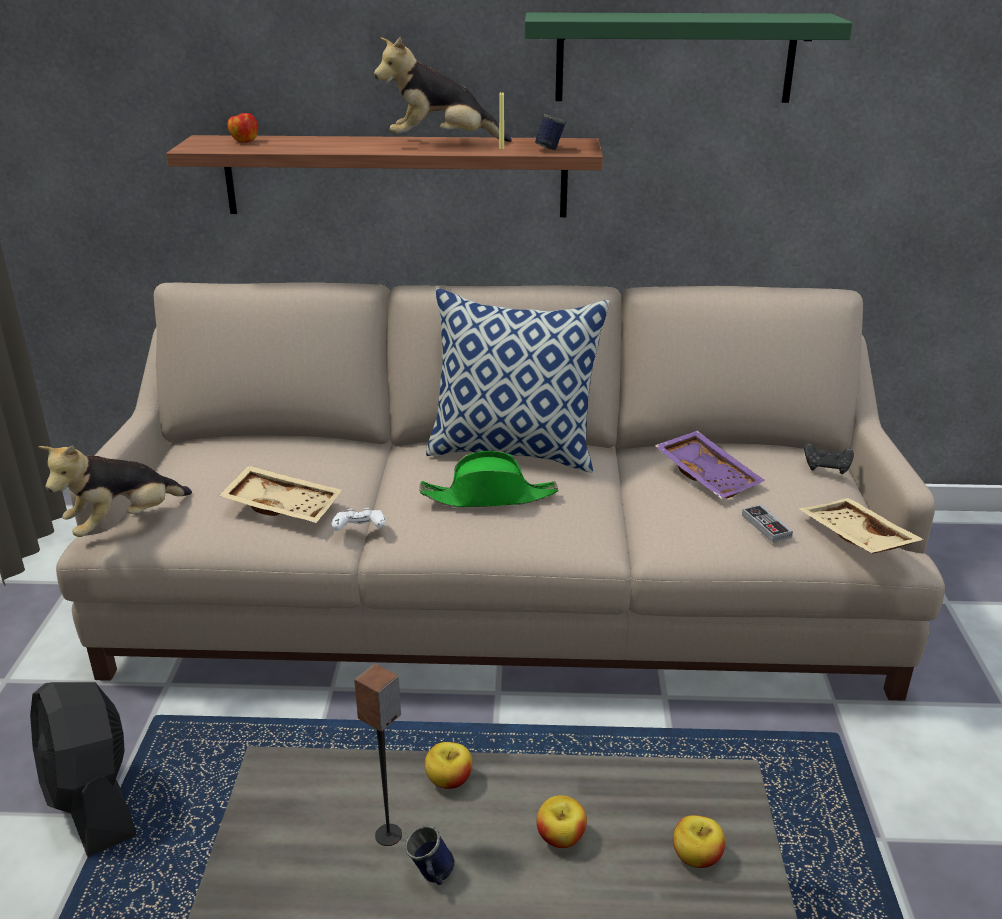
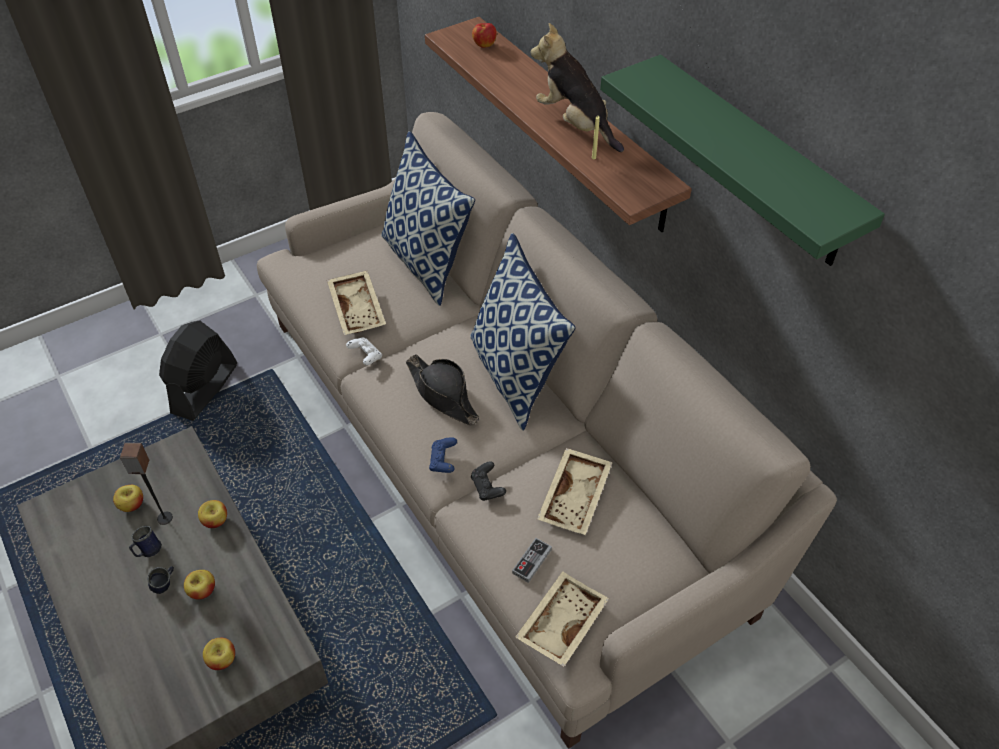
camera: 55 degrees right, 20 degrees up
(124, 523) = (293, 259): plush toy -> none
(282, 442) = (427, 262): none -> pillow
(323, 866) = (132, 505): none -> apple
(489, 497) = (443, 394): green hat -> black hat
(548, 149) = (620, 180): blue mug -> blue mug (166, 585)
(580, 532) = (443, 461): none -> blue game controller
(708, 475) = (576, 498): purple tray -> beige tray
(827, 467) = (660, 568): black game controller -> black game controller (487, 487)

